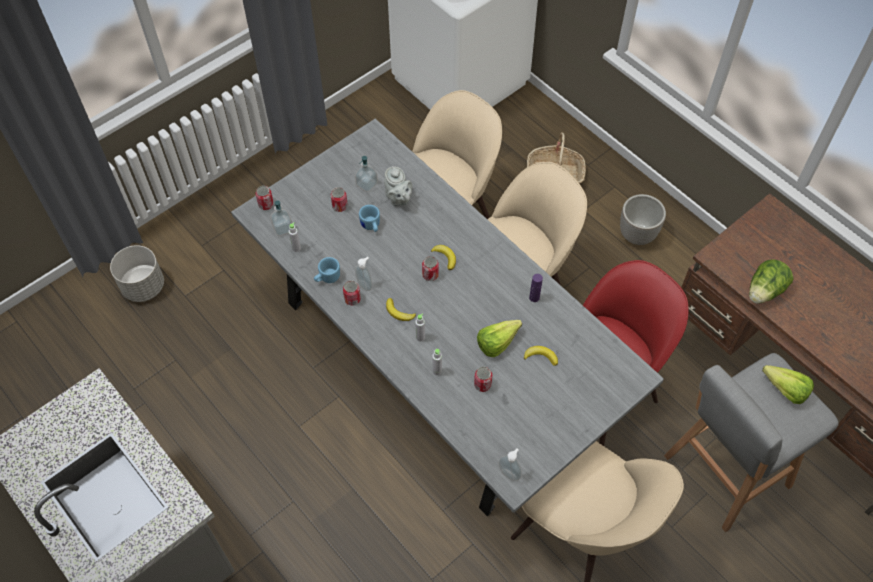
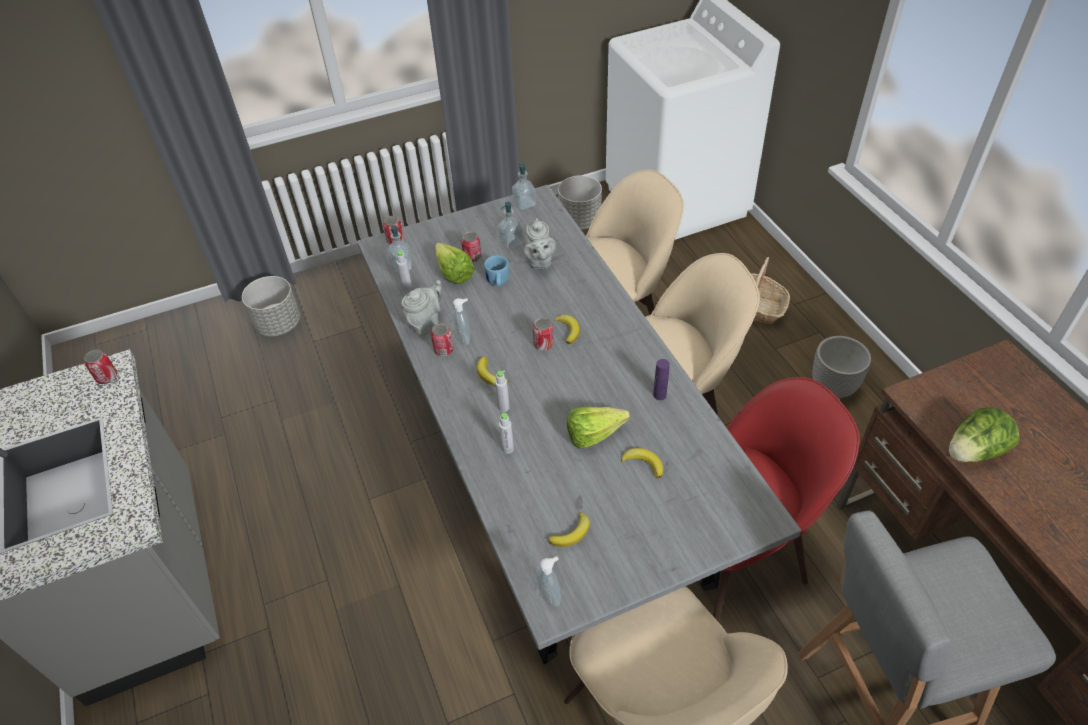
camera: 20 degrees right, 10 degrees down
(327, 278) = (426, 322): blue mug -> grey teapot
(363, 143) = (524, 204): none -> soap dispenser
(381, 119) = (580, 221): none -> grey planter
(482, 384) = (557, 478): can -> can (107, 377)
(508, 424) = (572, 533): none -> banana
(782, 387) = (974, 584): lettuce -> lettuce (453, 271)

